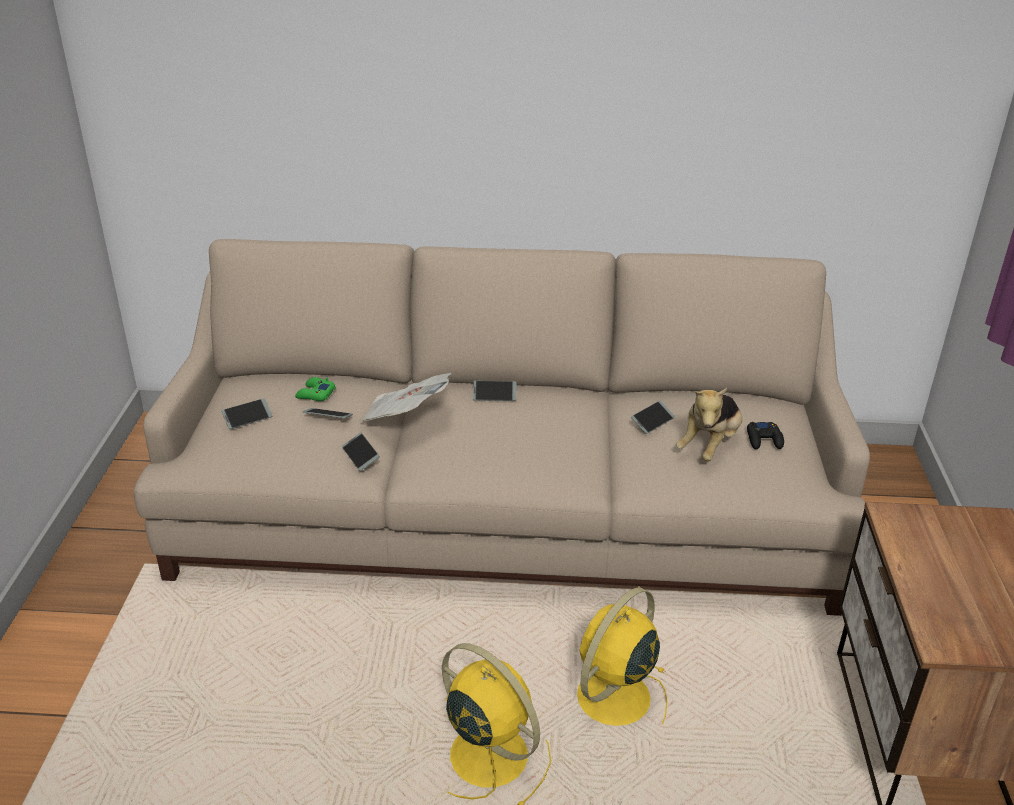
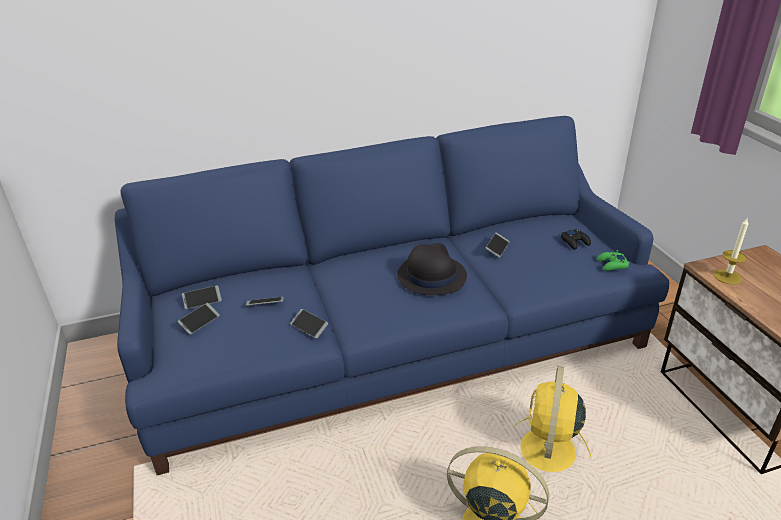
camera: 20 degrees left, 0 degrees up
(315, 394) = (243, 289): green game controller -> green game controller (612, 265)
(405, 418) = (324, 289): newspaper -> none
(494, 395) = (378, 257): phone -> phone (202, 300)
(505, 510) = (393, 340): beige sofa -> blue sofa
(540, 434) = (431, 276): none -> black hat
(709, 445) = (545, 254): plush toy -> none
(910, 534) = (727, 277): none -> candle

